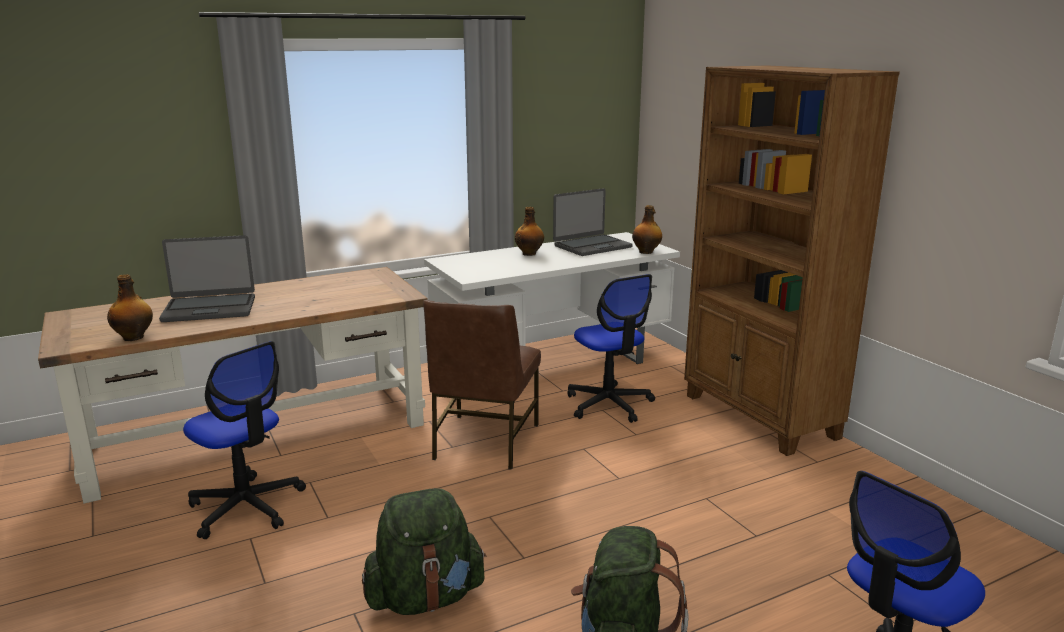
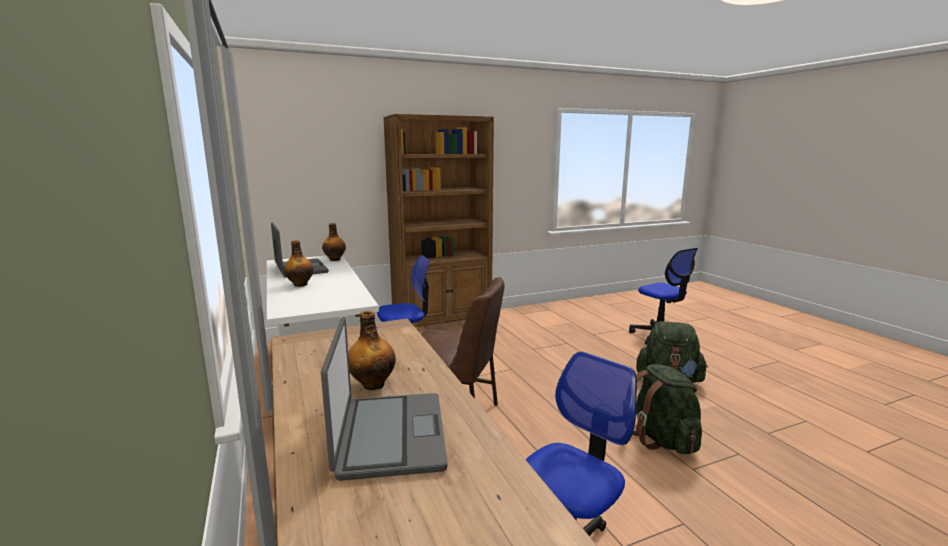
camera: 85 degrees left, 5 degrees down
(134, 337) = (516, 484): bottle -> bottle (372, 384)

